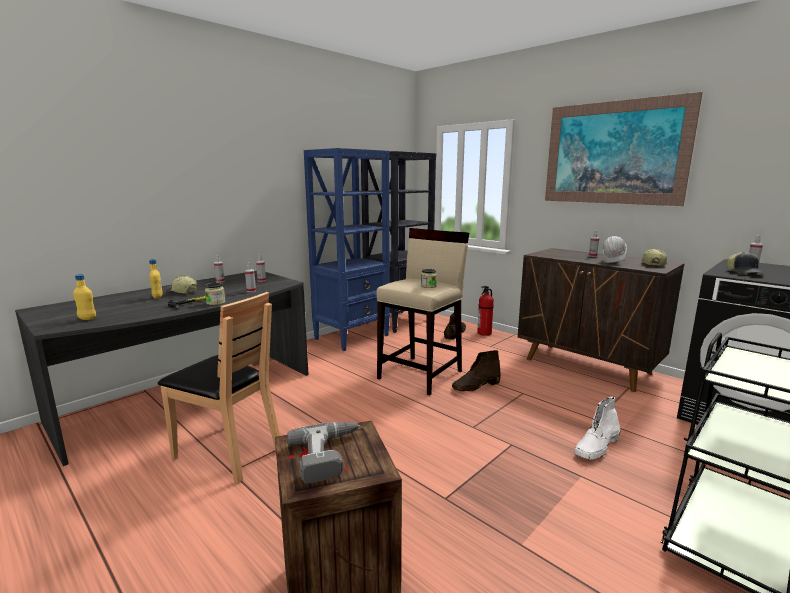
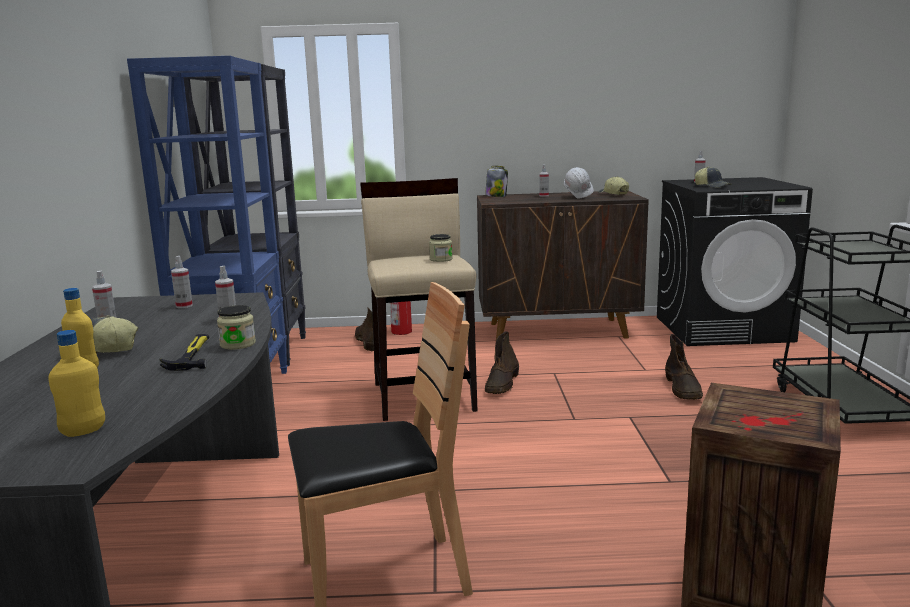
camera: 45 degrees left, 0 degrees up
(329, 455) = (766, 413): power drill -> none
(558, 250) = (496, 196): none -> jar
(596, 447) = (683, 389): white boot -> brown boot
(614, 153) = (539, 71): picture -> none

